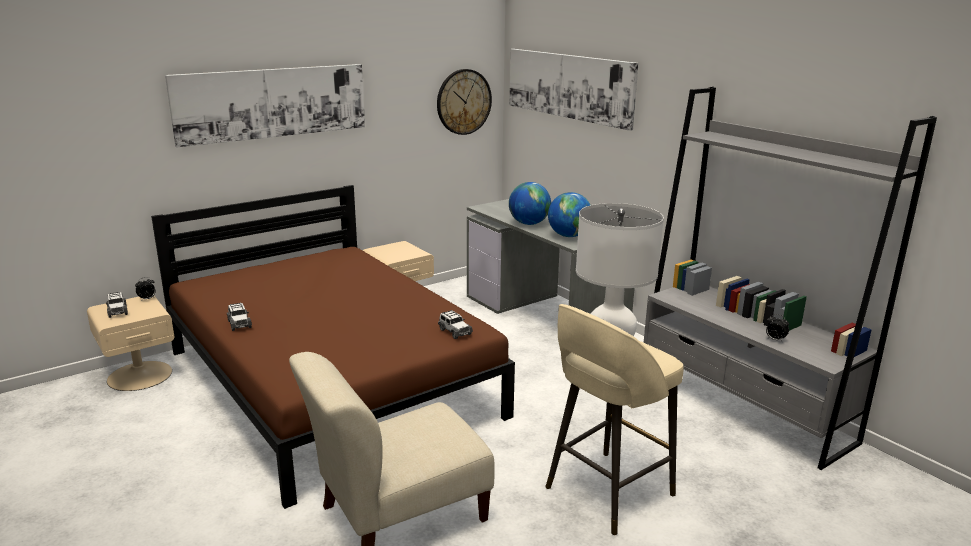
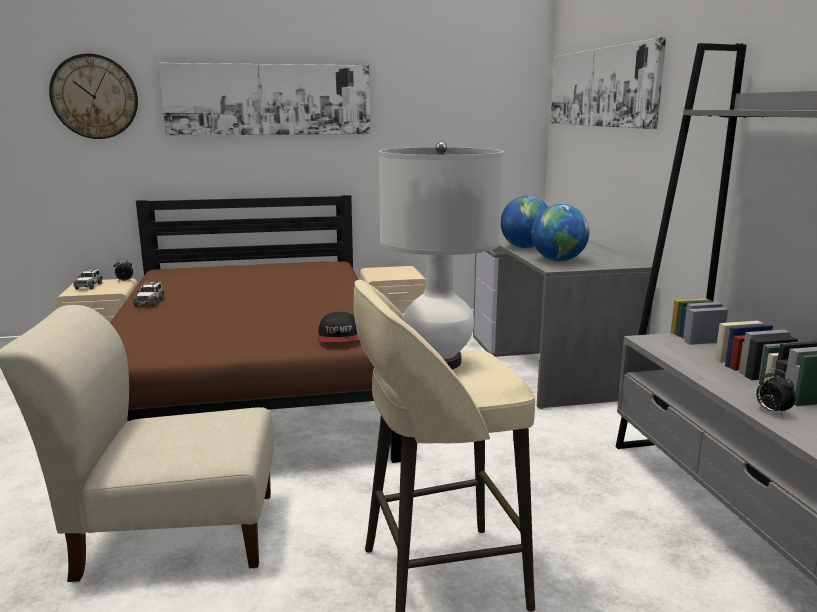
camera: 25 degrees right, 5 degrees down
(454, 331) = (339, 337): toy car -> cap
(463, 102) = (495, 117): wall clock -> wall clock (94, 97)

